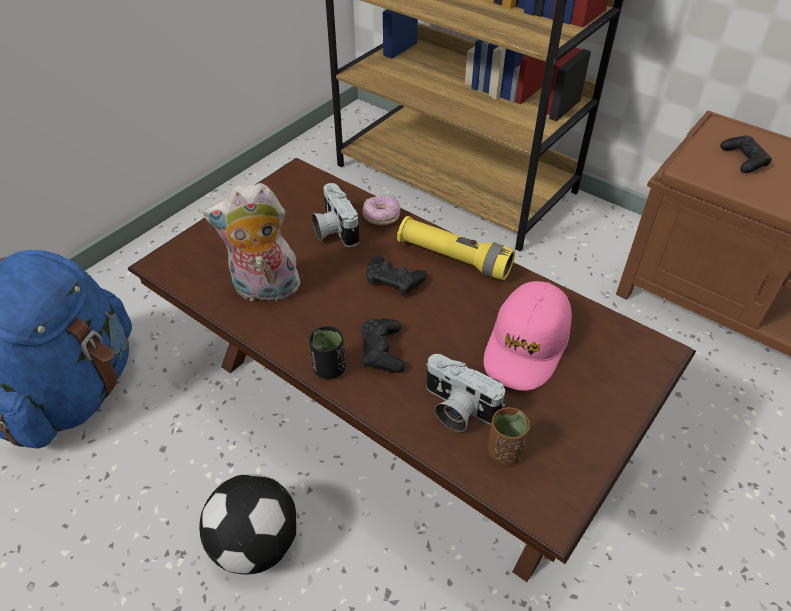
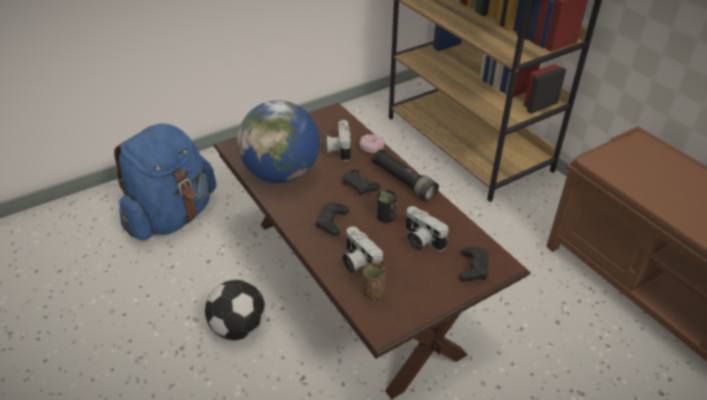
camera: 20 degrees right, 5 degrees down
(264, 290) = (281, 174): plush toy -> globe
(329, 369) = (297, 224): black cup -> black cup (386, 217)
(454, 258) = (403, 182): yellow flashlight -> black flashlight
(527, 345) = (420, 240): pink cap -> camera
(744, 159) = (641, 163): black game controller -> black game controller (473, 268)

